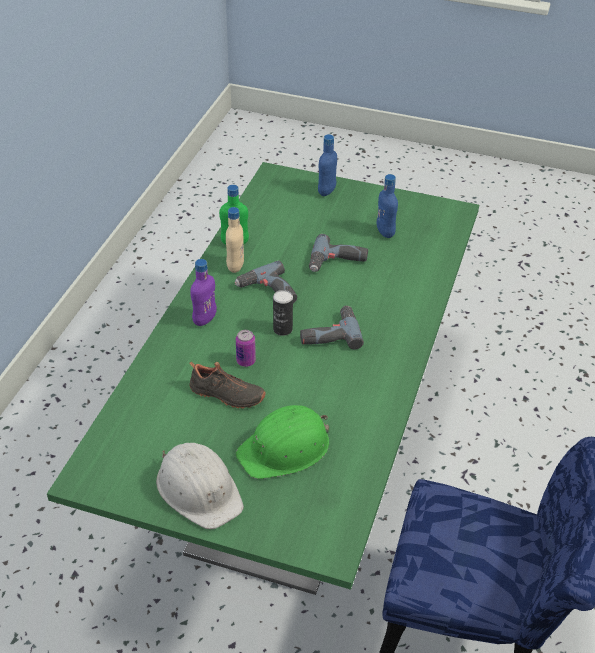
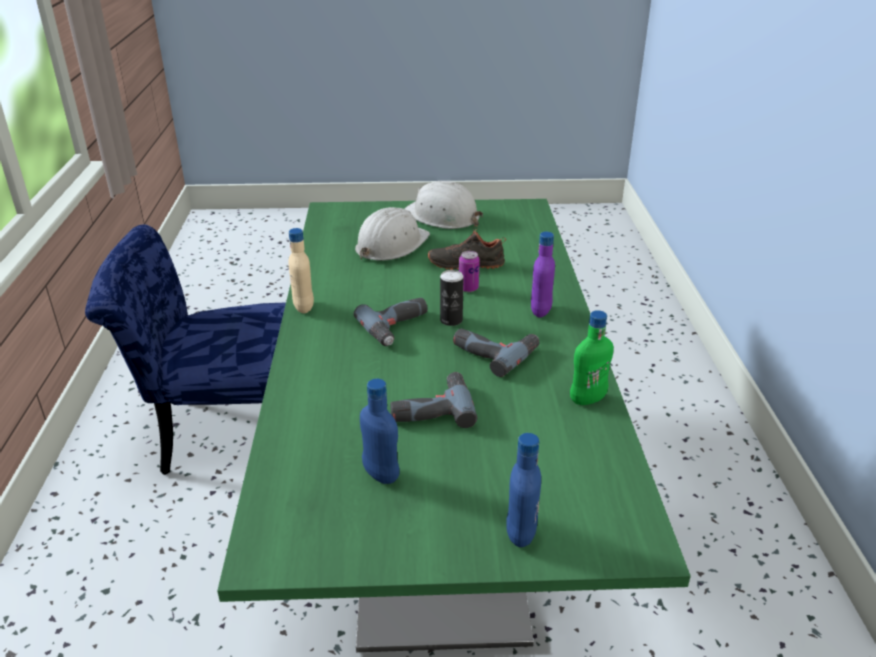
camera: 160 degrees right, 10 degrees down
(235, 266) = (559, 370): beige bottle -> beige bottle (304, 307)
(285, 448) = (391, 245): green hard hat -> white hard hat

